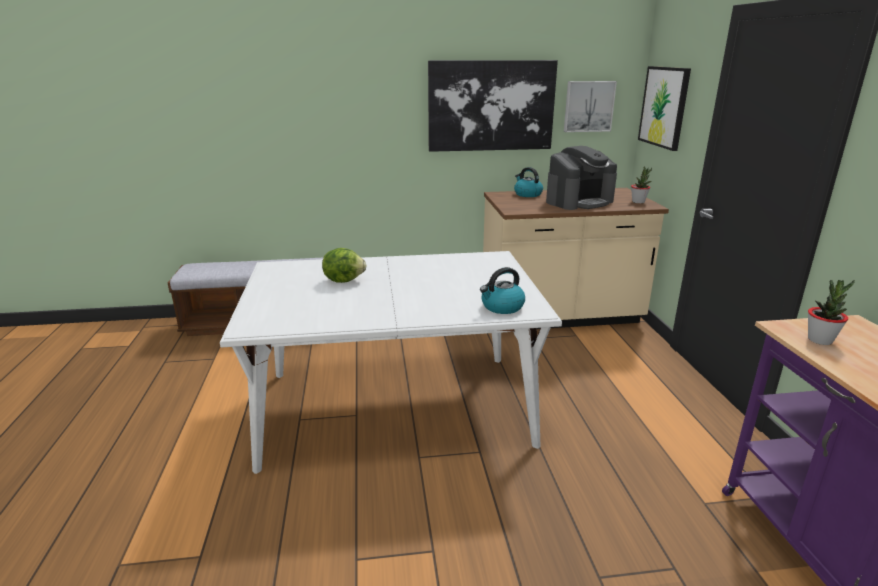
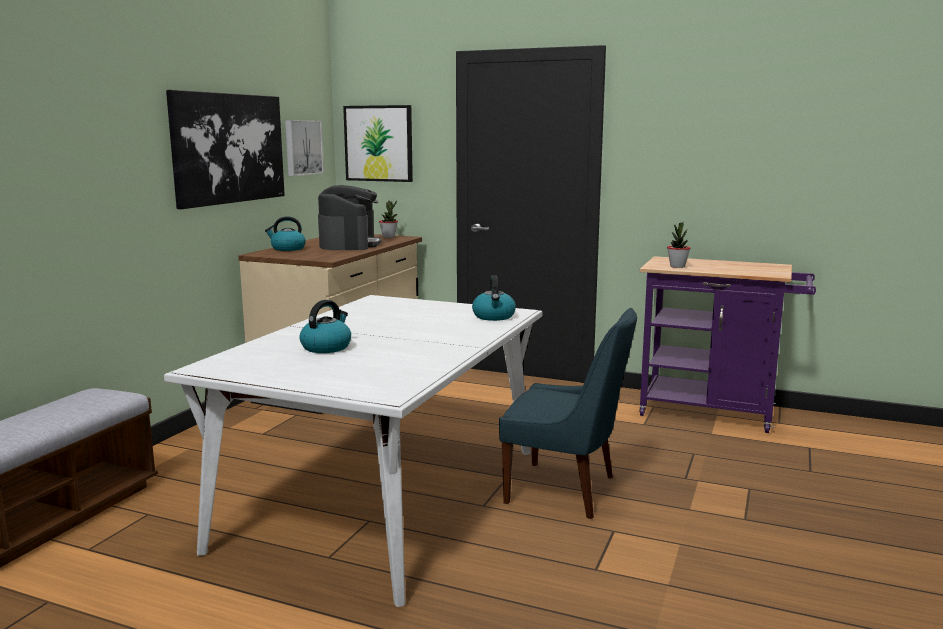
camera: 60 degrees left, 10 degrees down
(344, 280) = (326, 347): lettuce -> kettle
(485, 494) = (565, 491): none -> blue chair

